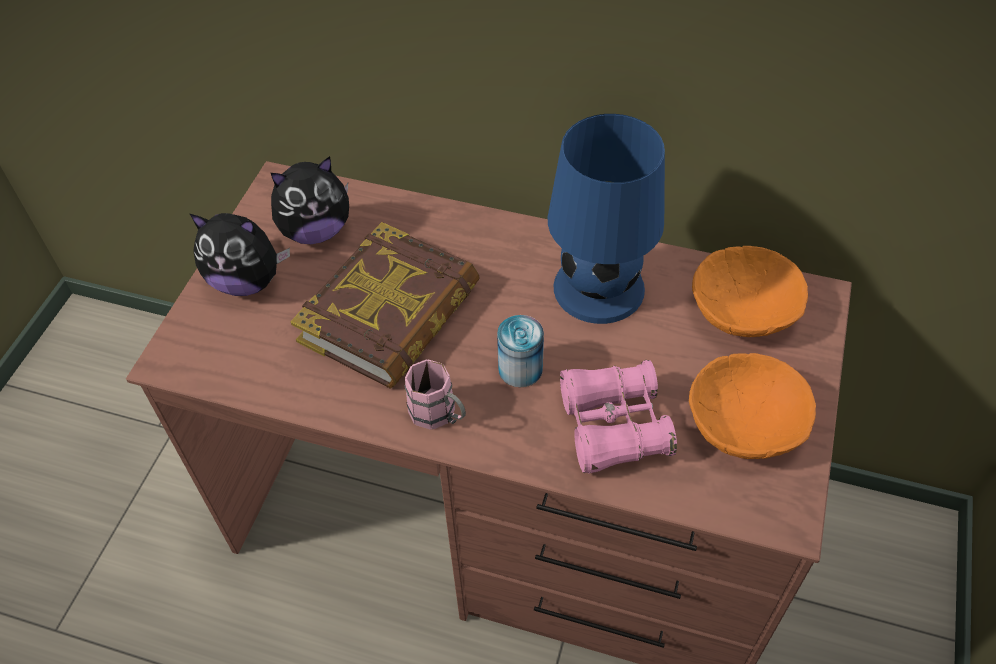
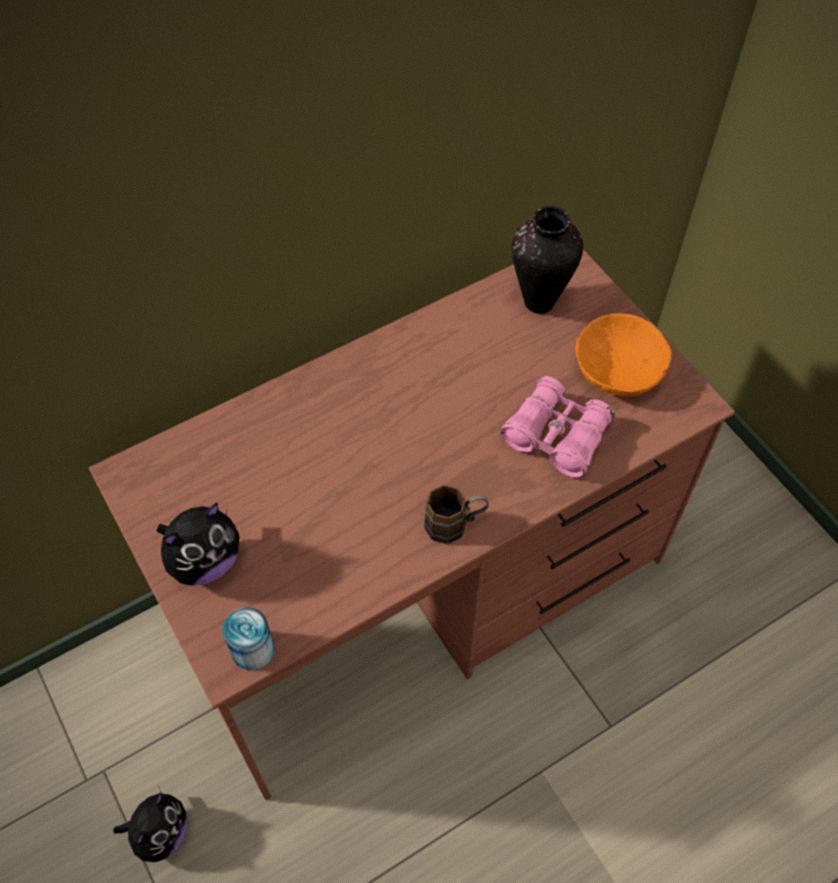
camera: 50 degrees left, 5 degrees up
(316, 231) = (204, 483): plush toy -> plush toy (160, 833)
(391, 314) = (338, 491): book -> none
(440, 416) = (455, 524): pink mug -> brown mug
(520, 369) = (463, 451): can -> can (253, 649)
(598, 286) = (441, 359): blue table lamp -> none
(743, 310) = (538, 303): orange bowl -> vase

